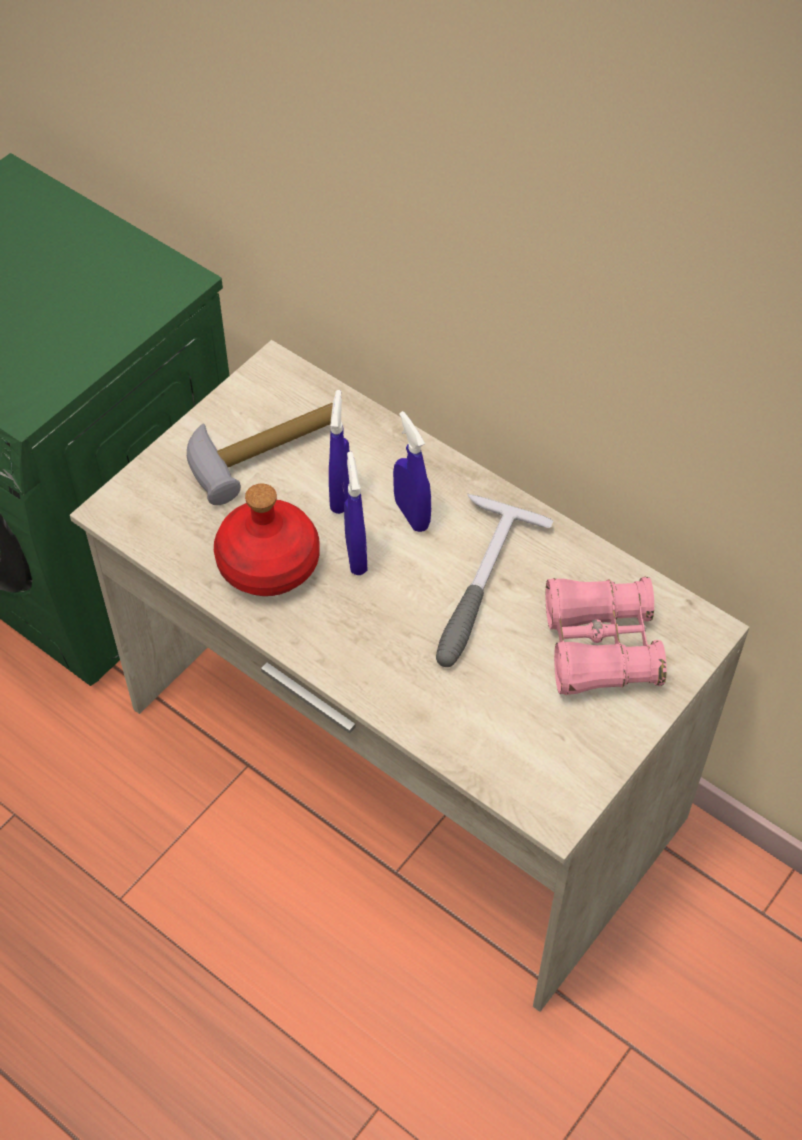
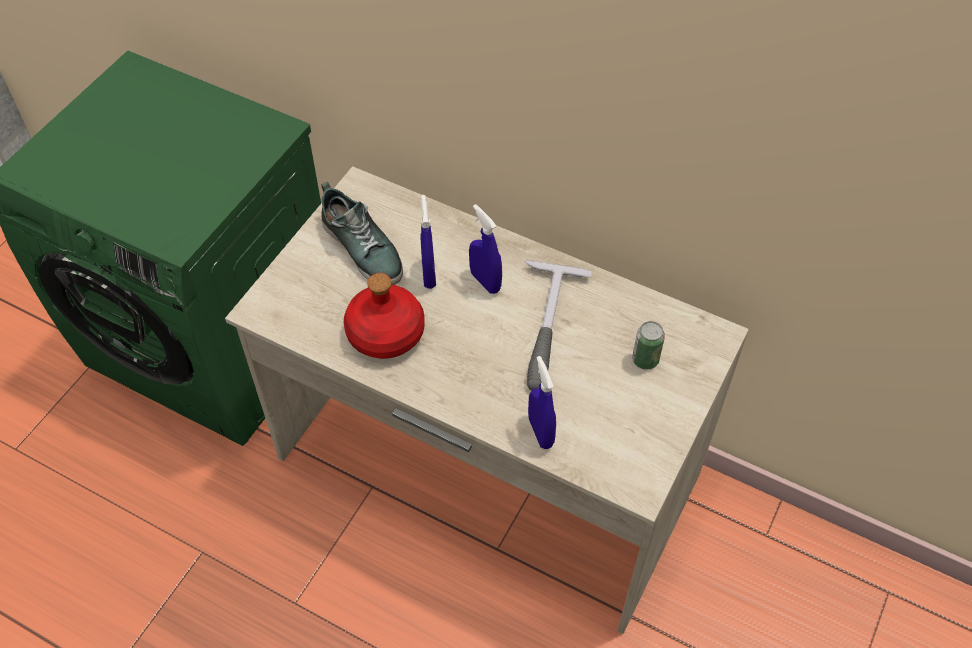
camera: 10 degrees left, 0 degrees up
(263, 449) = (363, 248): hammer -> shoe
(356, 556) = (450, 318): blue spray bottle -> blue spray bottle (540, 432)
(600, 647) = (645, 360): pink binoculars -> can

